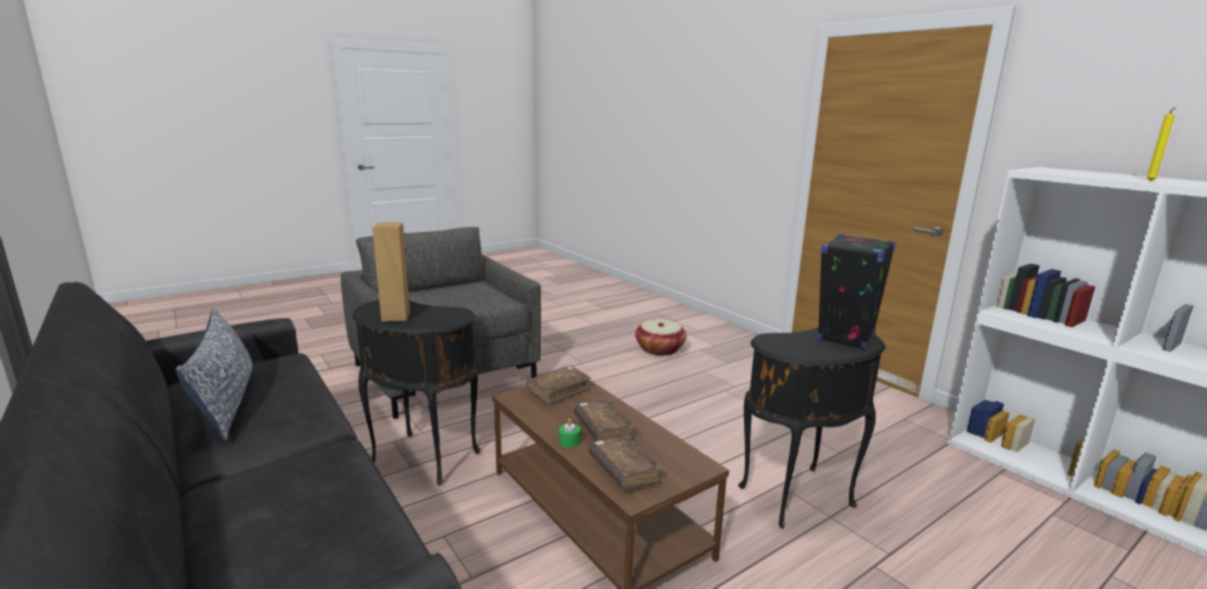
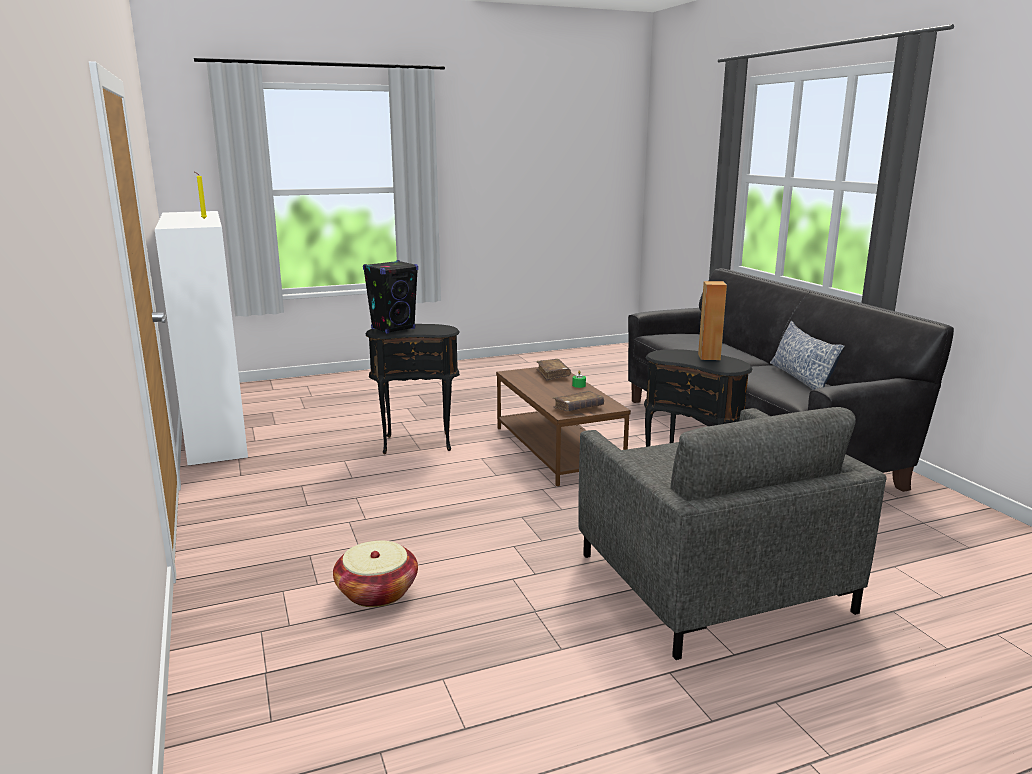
camera: 165 degrees left, 0 degrees up
(603, 429) = (555, 388): brown book -> none

